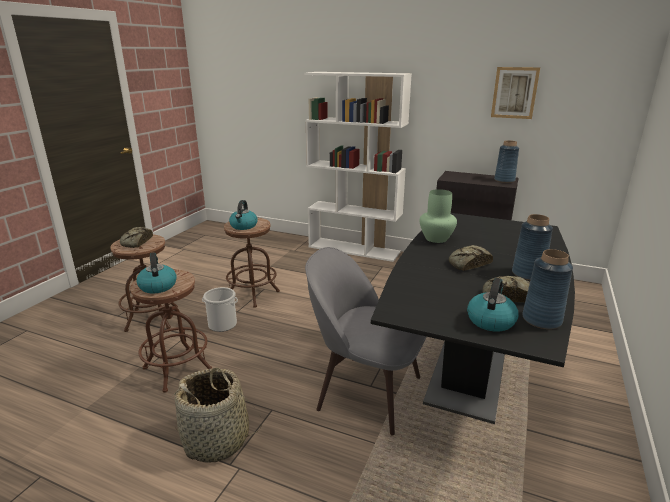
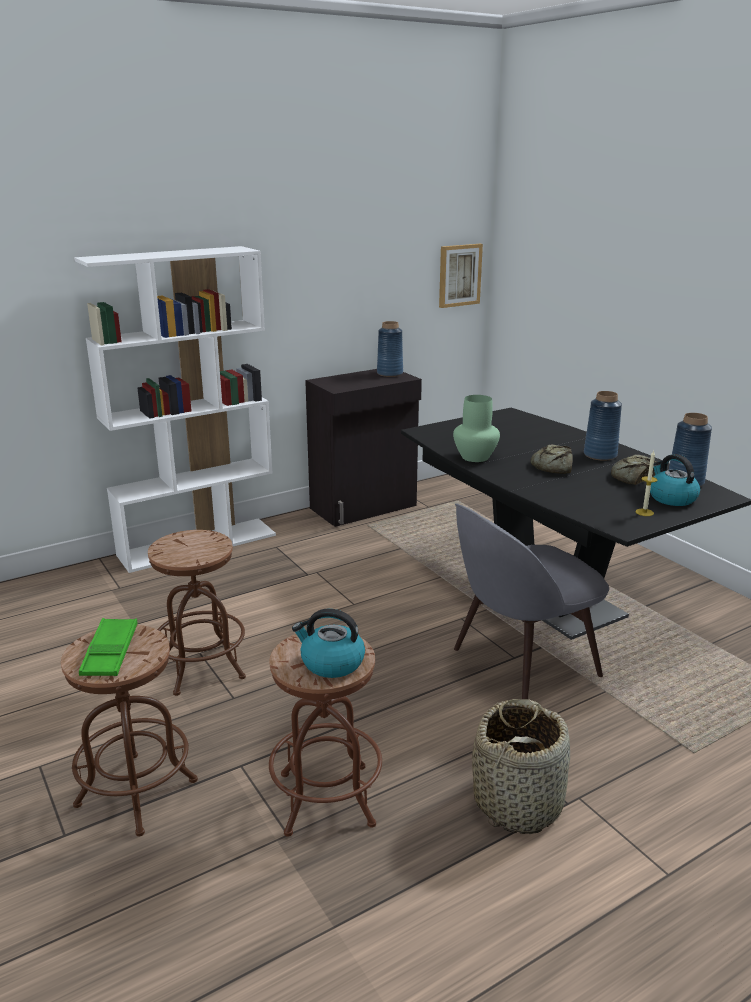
camera: 55 degrees left, 0 degrees up
(136, 242) = (110, 652): bread -> green tray
(223, 324) = (254, 722): bucket -> none
(243, 226) = (194, 551): kettle -> none
(438, 315) = (644, 512): none -> candle
(514, 92) = (371, 259): picture -> picture (459, 275)

